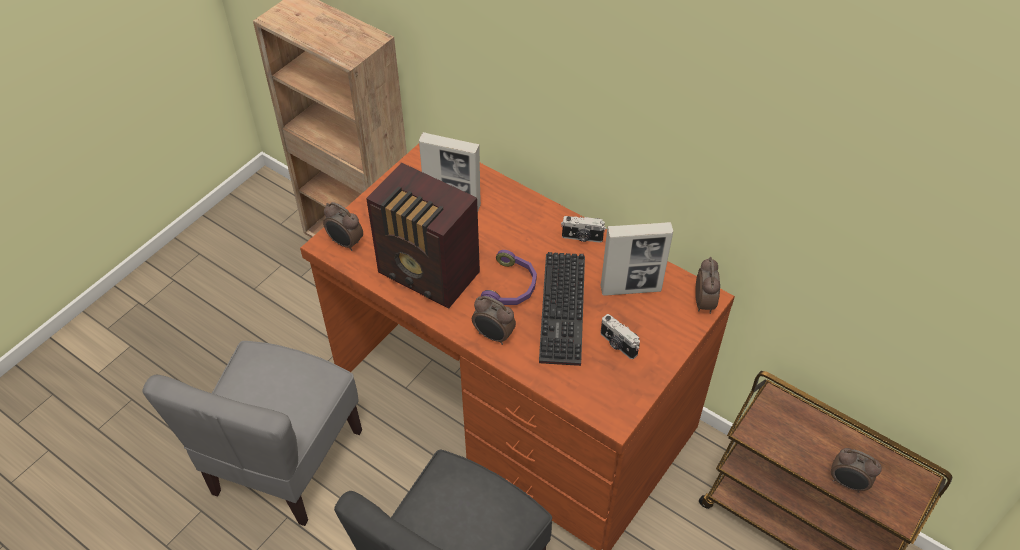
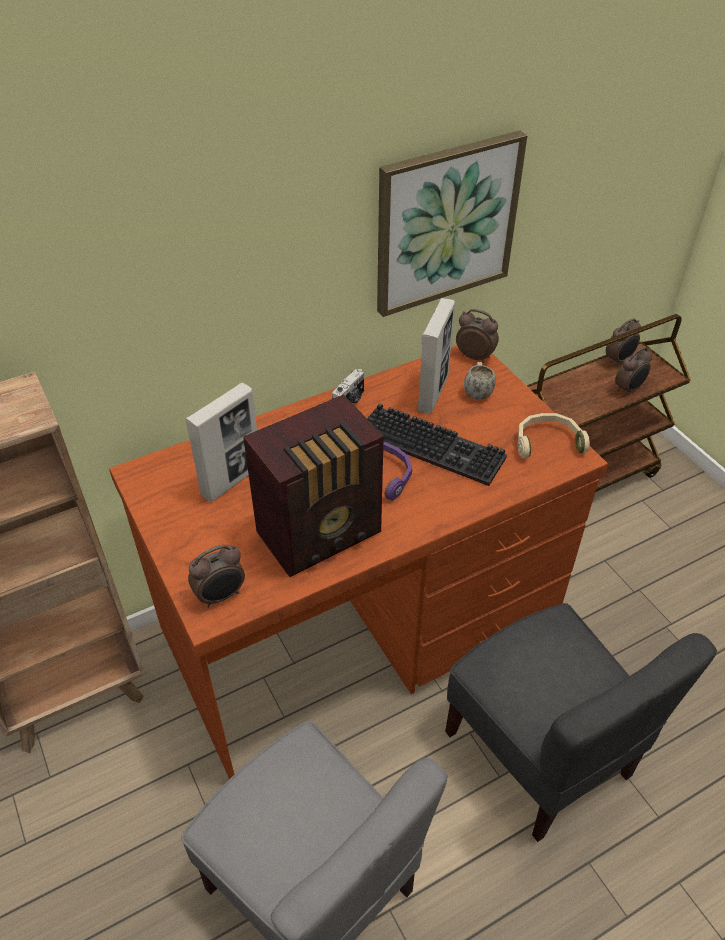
camera: 65 degrees left, 5 degrees down
(493, 336) = (436, 508): alarm clock -> alarm clock (619, 360)
(617, 345) = (493, 425): camera -> none
(621, 390) = (547, 442): none -> beige headphones
(656, 319) = (477, 391): none -> white mug
(723, 172) = (445, 223): none -> picture

